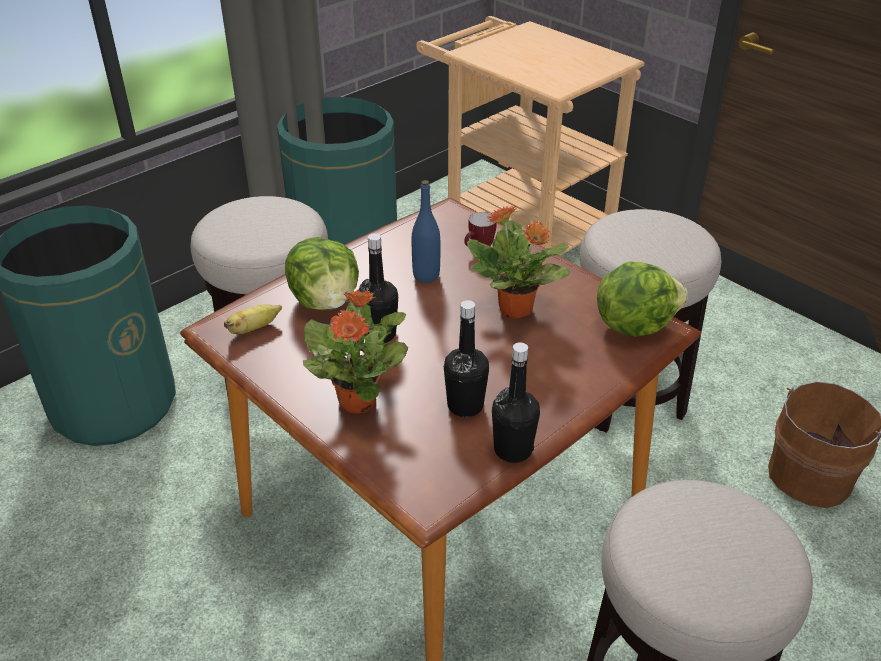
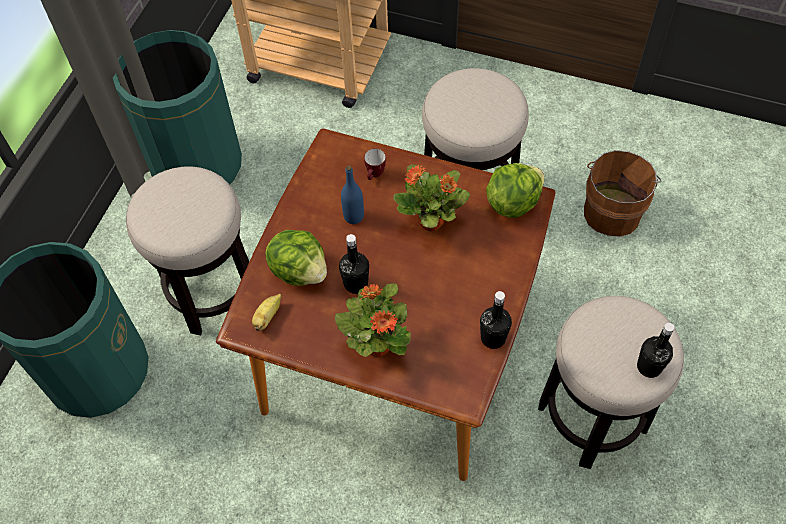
camera: 25 degrees left, 20 degrees up
(465, 405) = (446, 317): black bottle -> black bottle (649, 367)

